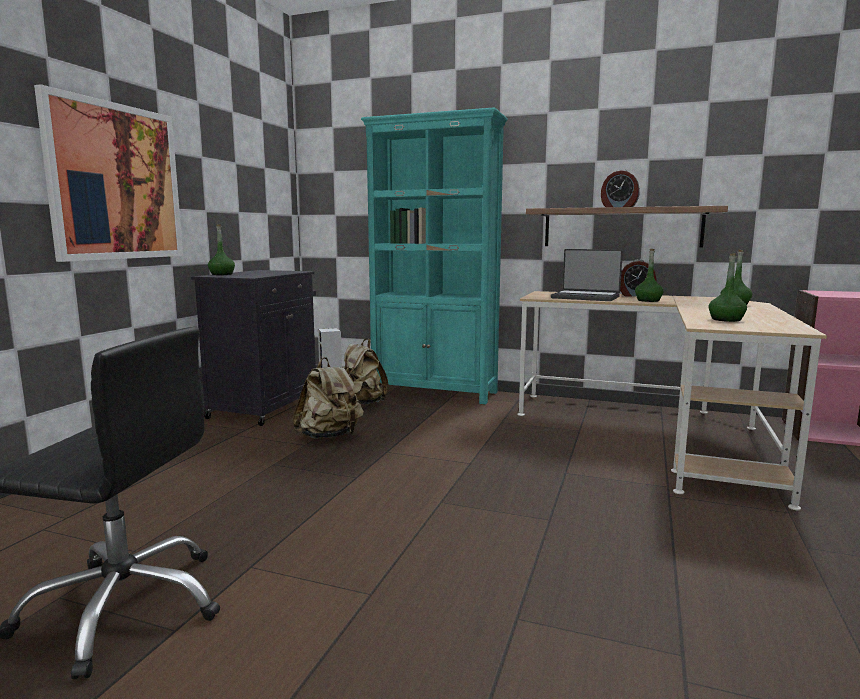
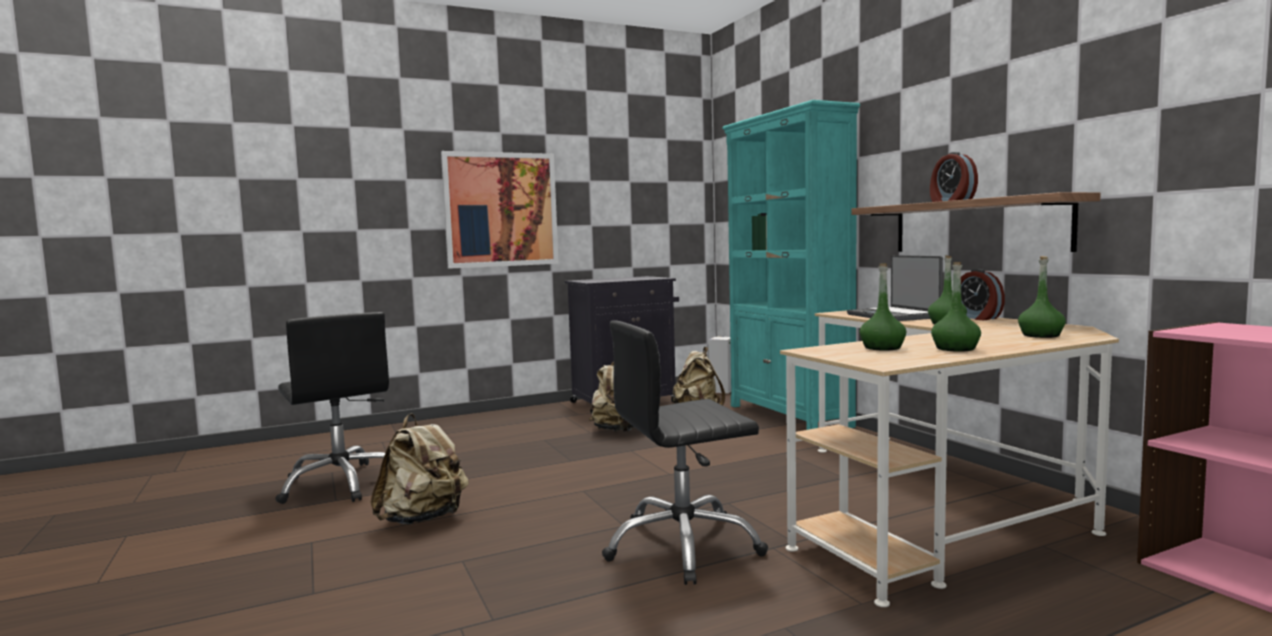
camera: 45 degrees right, 5 degrees down
(221, 274) = (591, 279): green bottle -> green bottle (955, 349)
(362, 597) = (423, 519): none -> beige backpack
(626, 518) = (683, 546): none -> black office chair

